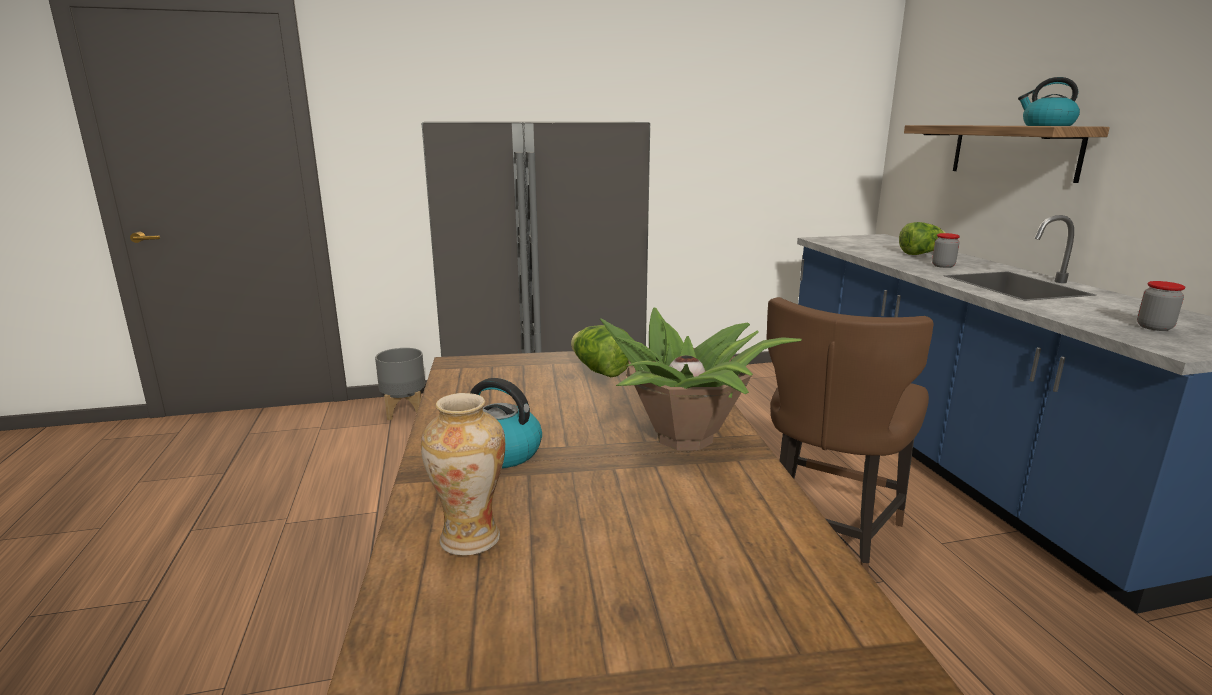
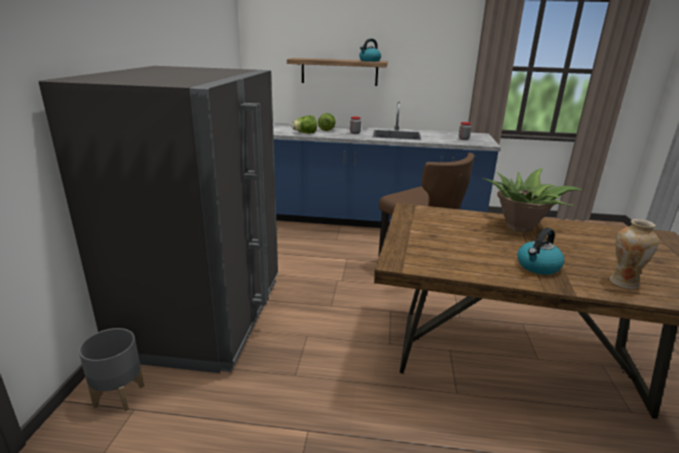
camera: 70 degrees left, 5 degrees up
(600, 371) = (428, 227): lettuce -> lettuce (305, 133)

